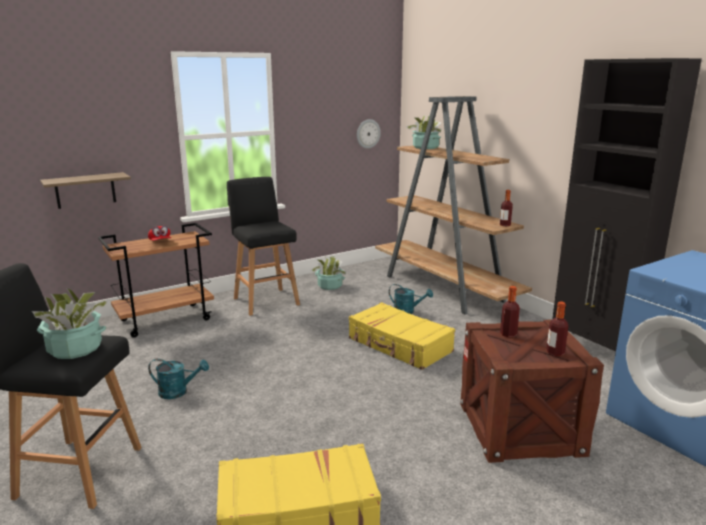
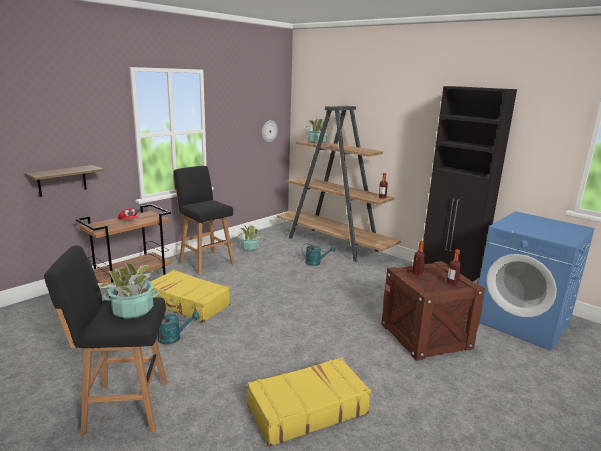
camera: 15 degrees left, 0 degrees up
(399, 345) = (321, 288): yellow suitcase -> yellow suitcase (187, 303)

